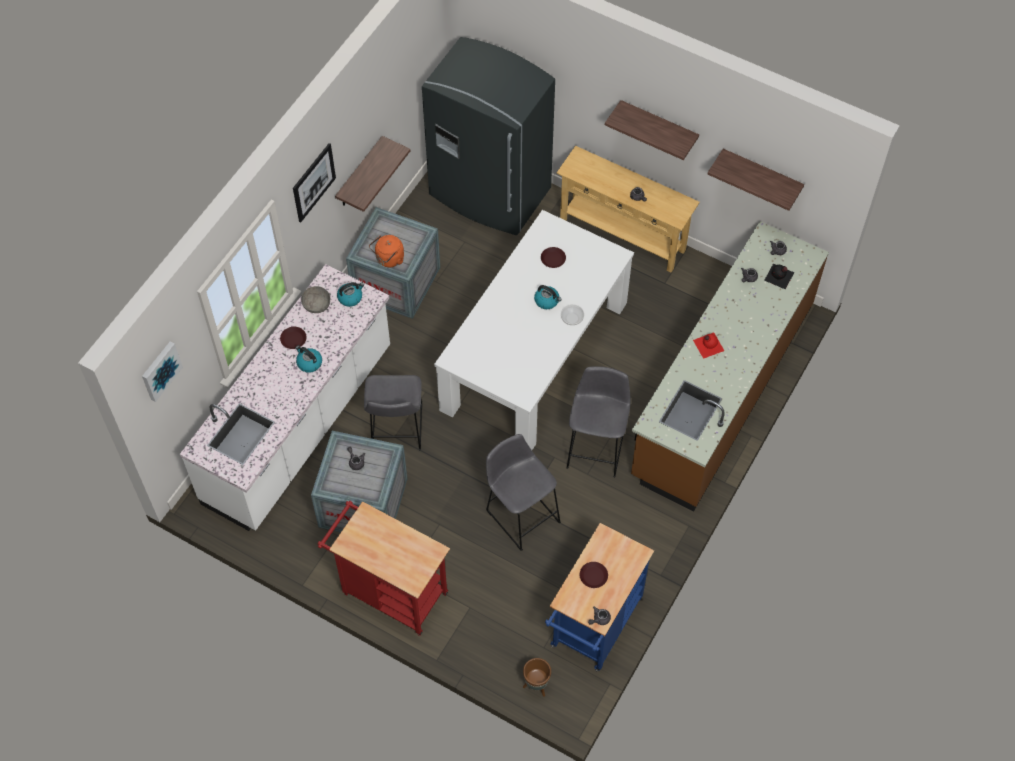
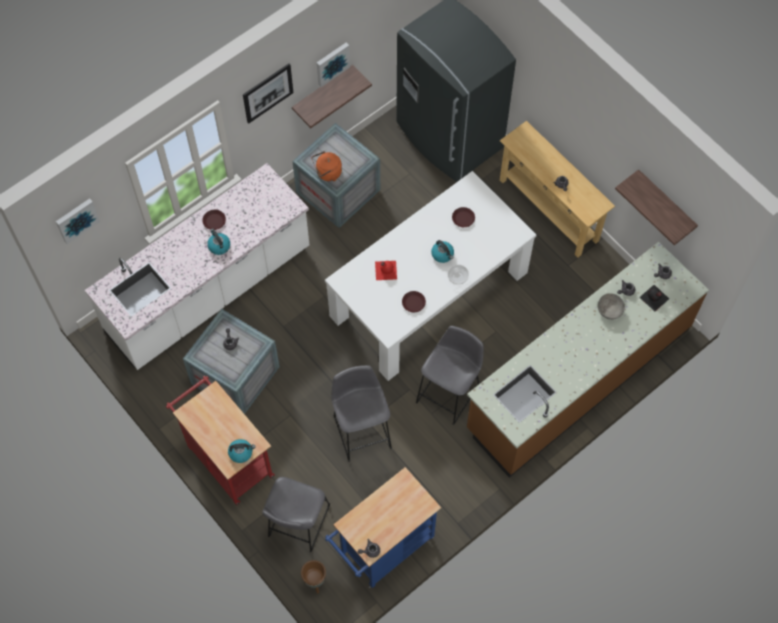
camera: 20 degrees right, 5 degrees up
(316, 304) = (245, 196): grey bowl -> grey bowl (609, 310)
(350, 297) = (275, 199): kettle -> kettle (241, 452)
(364, 137) = (332, 63): none -> picture
(396, 430) = (287, 321): grey stool -> grey stool (297, 524)
(593, 576) = (380, 511): brown plate -> brown plate (413, 302)
(658, 126) = (591, 130): shelf -> none
(708, 345) = (564, 340): red bottle -> red bottle (385, 270)

